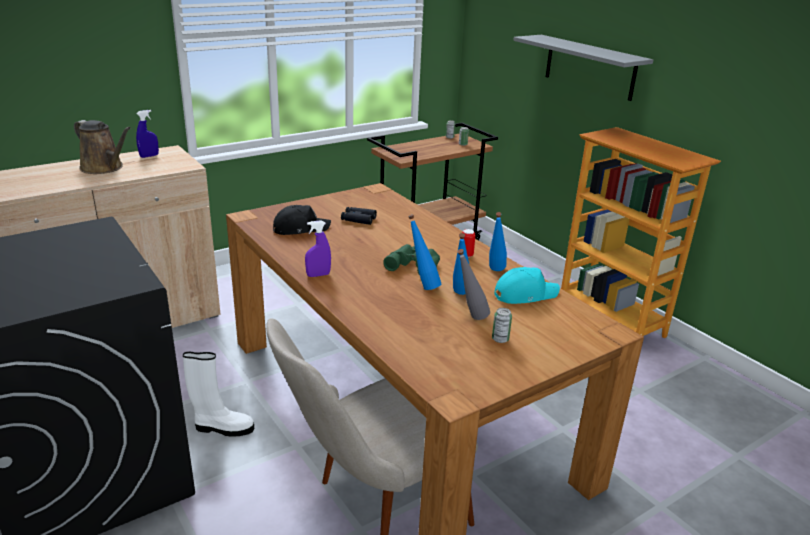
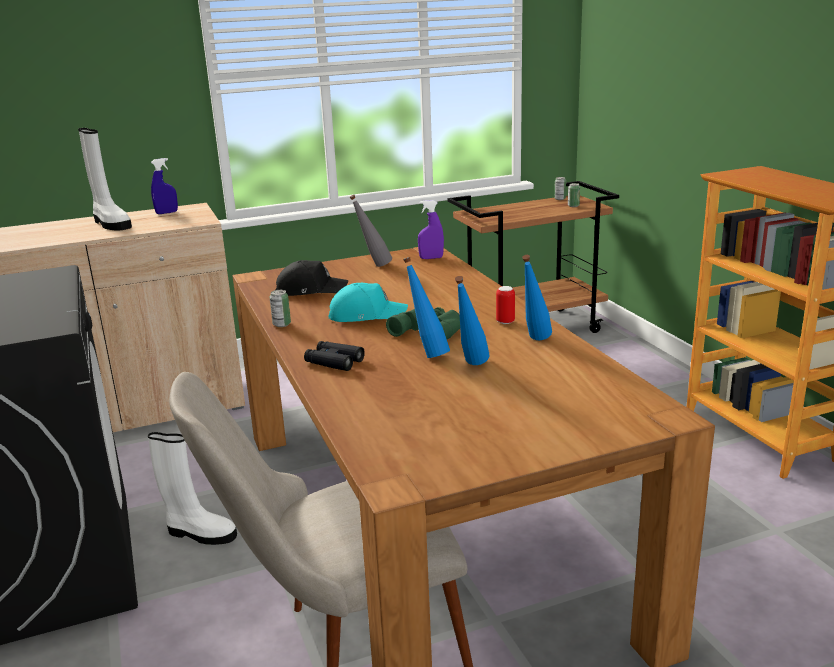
camera: 15 degrees right, 5 degrees down
(104, 168) = (111, 224): brown watering can -> white boot
(318, 275) = (302, 338): purple spray bottle -> purple spray bottle (431, 258)
(358, 219) = (387, 281): black binoculars -> black binoculars (334, 362)
(470, 318) = (470, 392): grey bottle -> grey bottle (373, 266)
(500, 339) = (499, 418): can -> can (281, 324)
(525, 294) = (562, 367): turquoise cap -> turquoise cap (366, 315)
(589, 67) = (725, 89): grey shelf -> none

